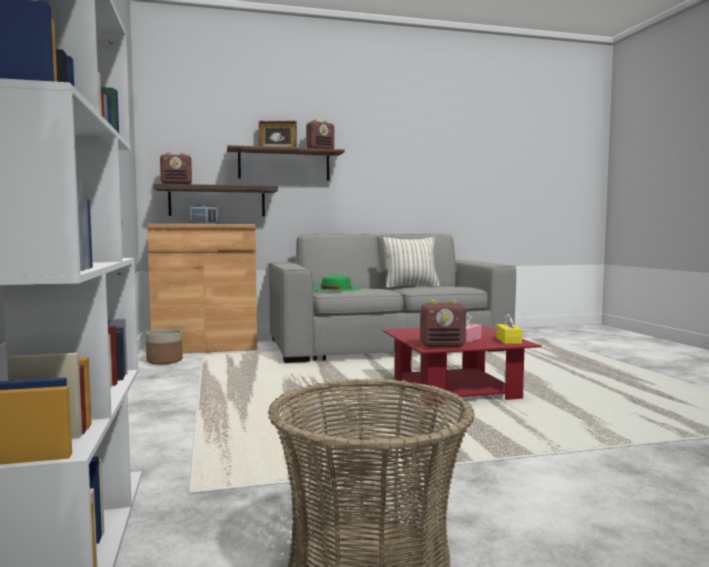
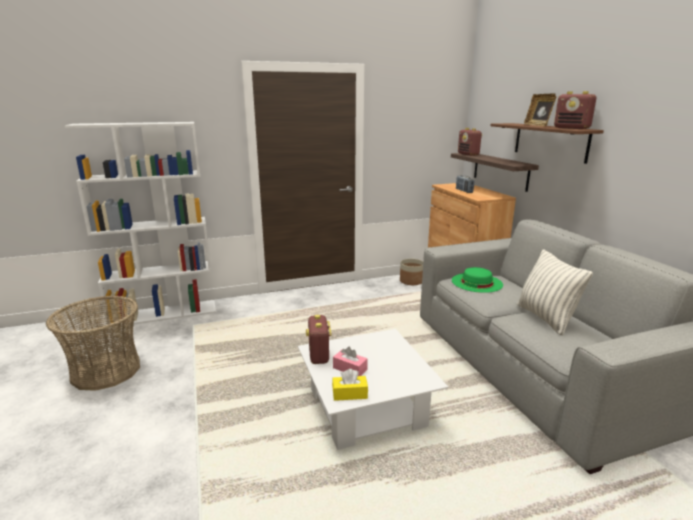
camera: 85 degrees right, 15 degrees up
(455, 389) = (366, 407): red coffee table -> white coffee table

